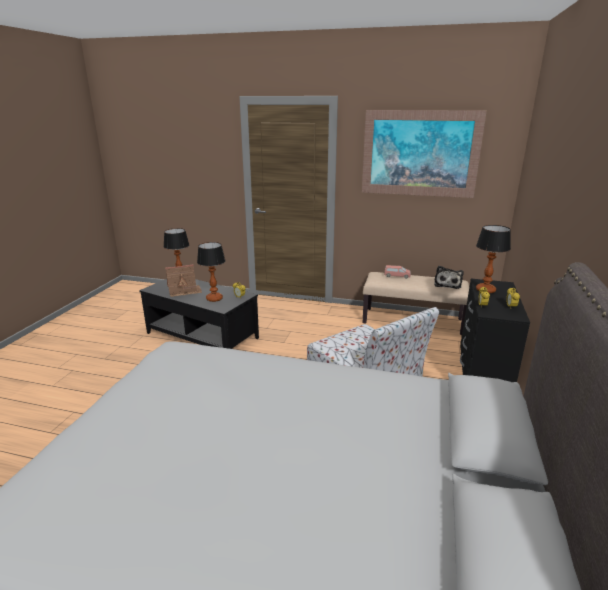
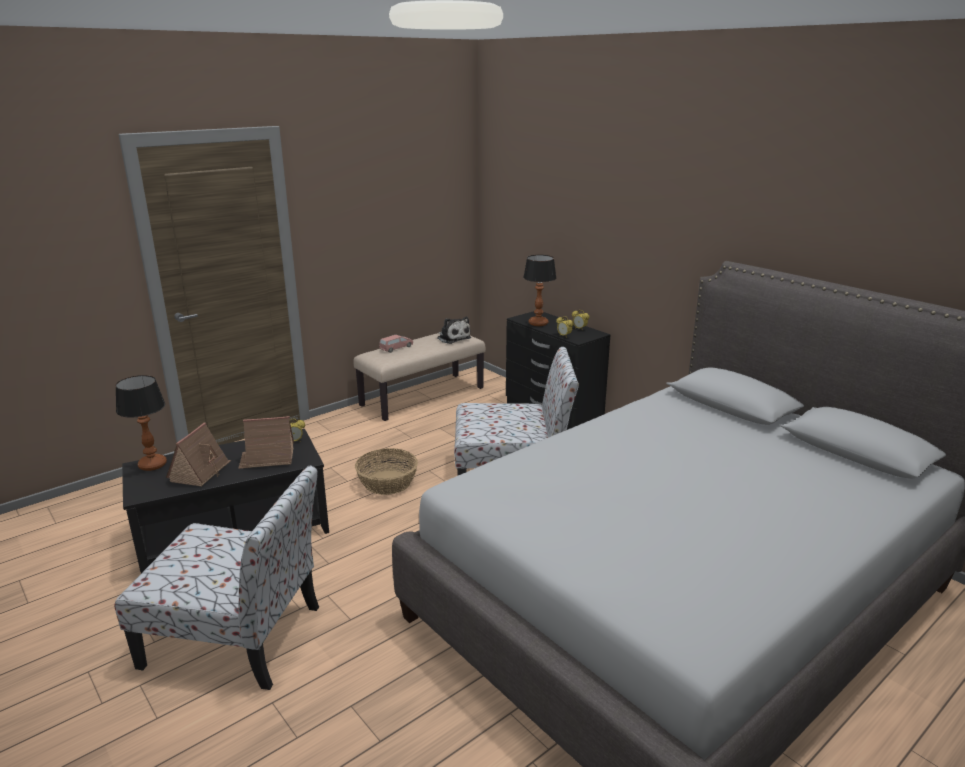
camera: 55 degrees left, 0 degrees up
(119, 377) = (237, 637): none -> chair
(214, 299) = (268, 458): table lamp -> toy house
(297, 355) = (387, 483): none -> basket
(420, 154) = (386, 192): picture -> none

